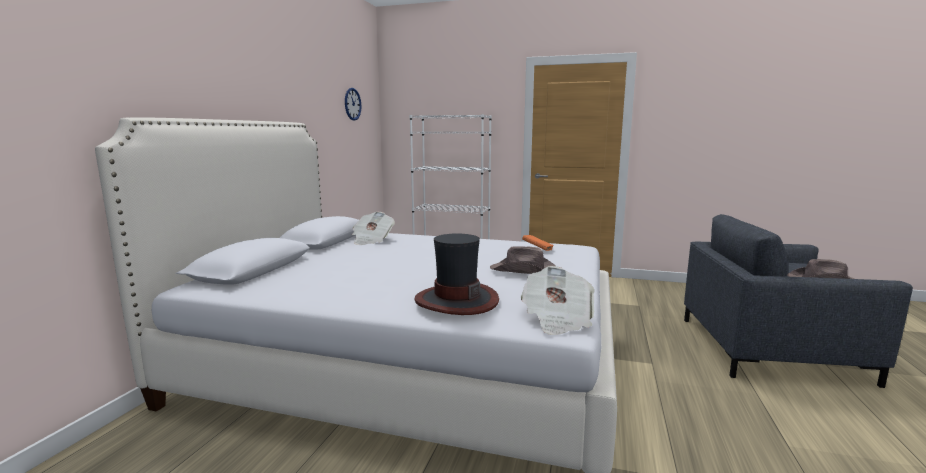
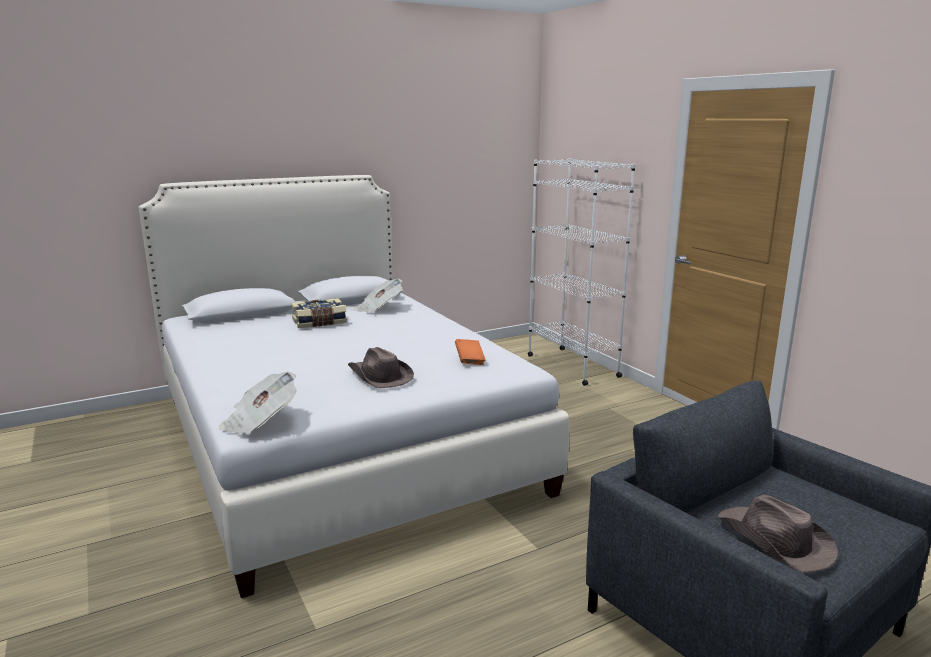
camera: 45 degrees right, 5 degrees up
(352, 104) = (477, 144): wall clock -> none
(356, 257) = (319, 322): none -> book
(456, 300) = (250, 381): hat -> none

